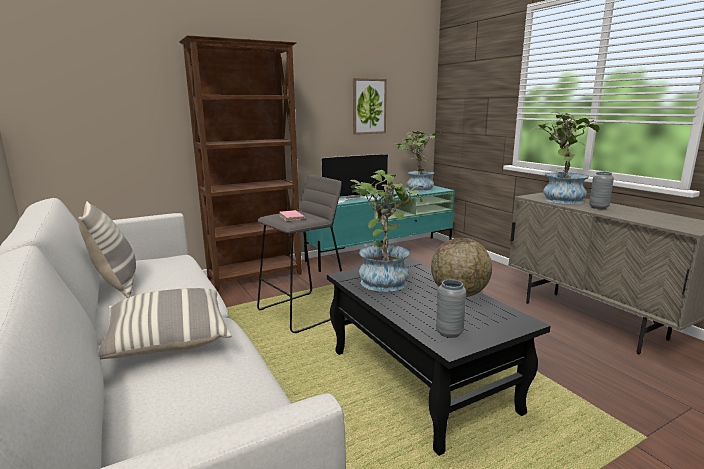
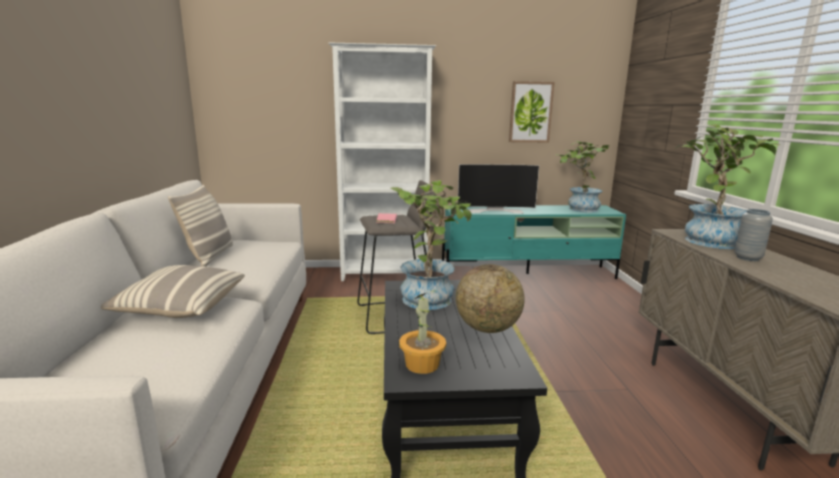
camera: 25 degrees right, 0 degrees up
(256, 276) = (385, 274): brown bookcase -> white bookcase
(449, 333) = (422, 364): grey vase -> potted plant

